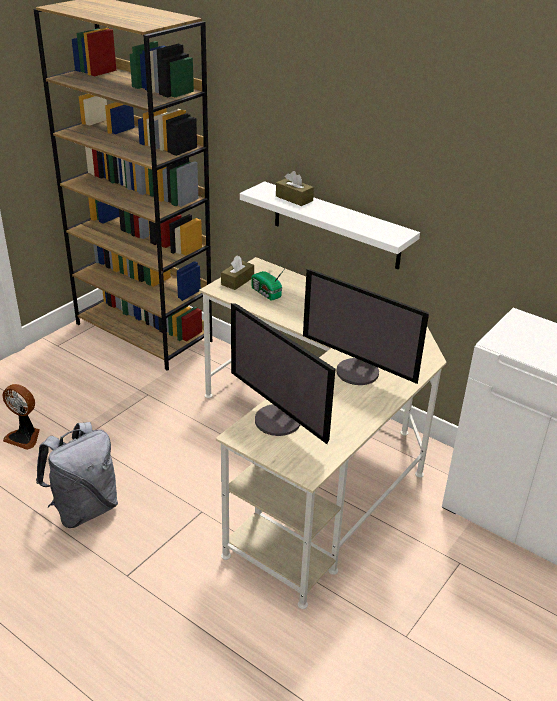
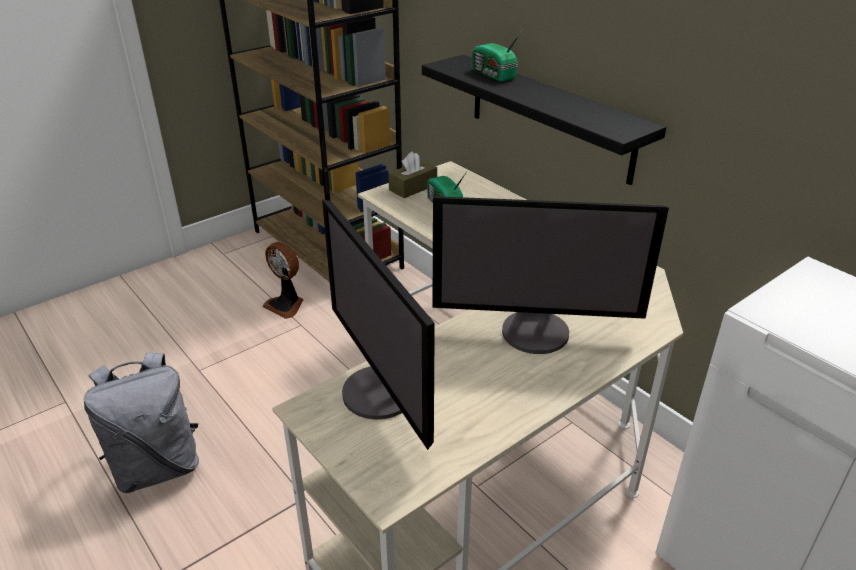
camera: 15 degrees right, 0 degrees up
(24, 437) = (134, 358): fan -> fan (286, 305)
(294, 198) = (493, 75): brown tissue box -> radio
(336, 225) = (549, 117): white shelf -> black shelf
(359, 372) = (536, 331): monitor -> monitor turned 45 degrees counterclockwise

